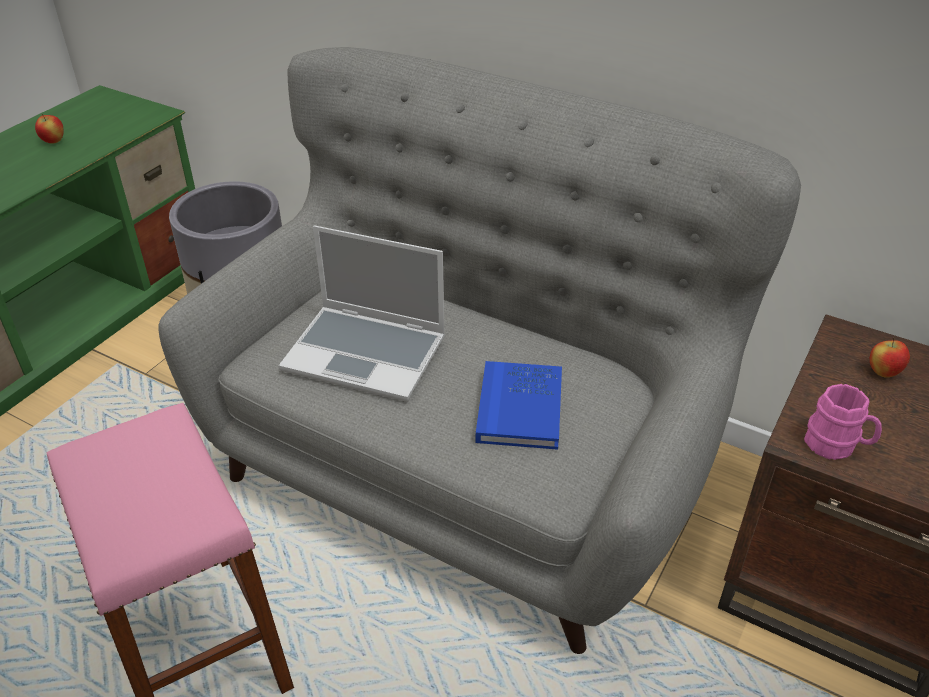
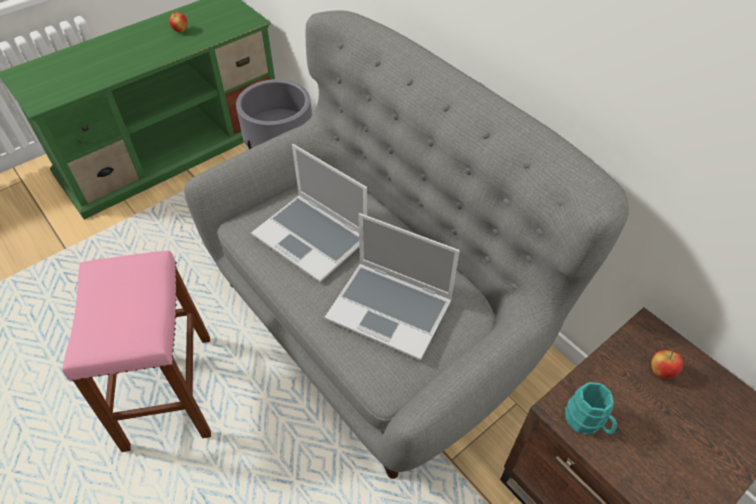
camera: 20 degrees right, 10 degrees up
(519, 408) = (391, 310): blue book -> laptop
(836, 446) = (587, 422): pink mug -> turquoise mug

